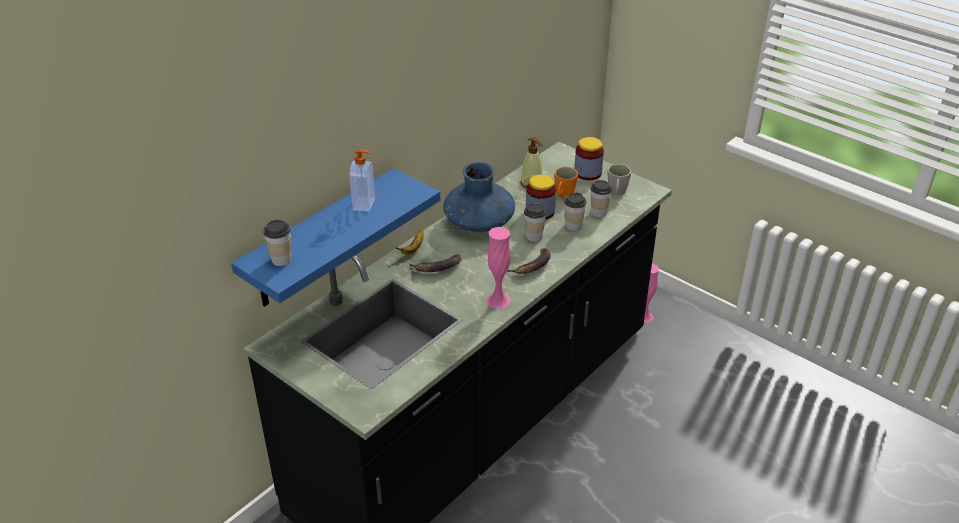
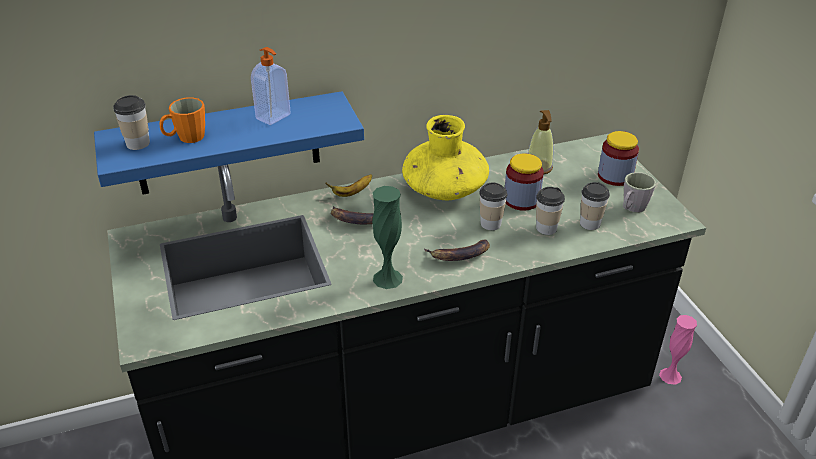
camera: 30 degrees right, 0 degrees up
(479, 222) = (444, 189): blue vase -> yellow vase
(498, 300) = (387, 278): pink vase -> green vase
(563, 195) = (564, 191): orange mug -> orange mug (186, 138)

